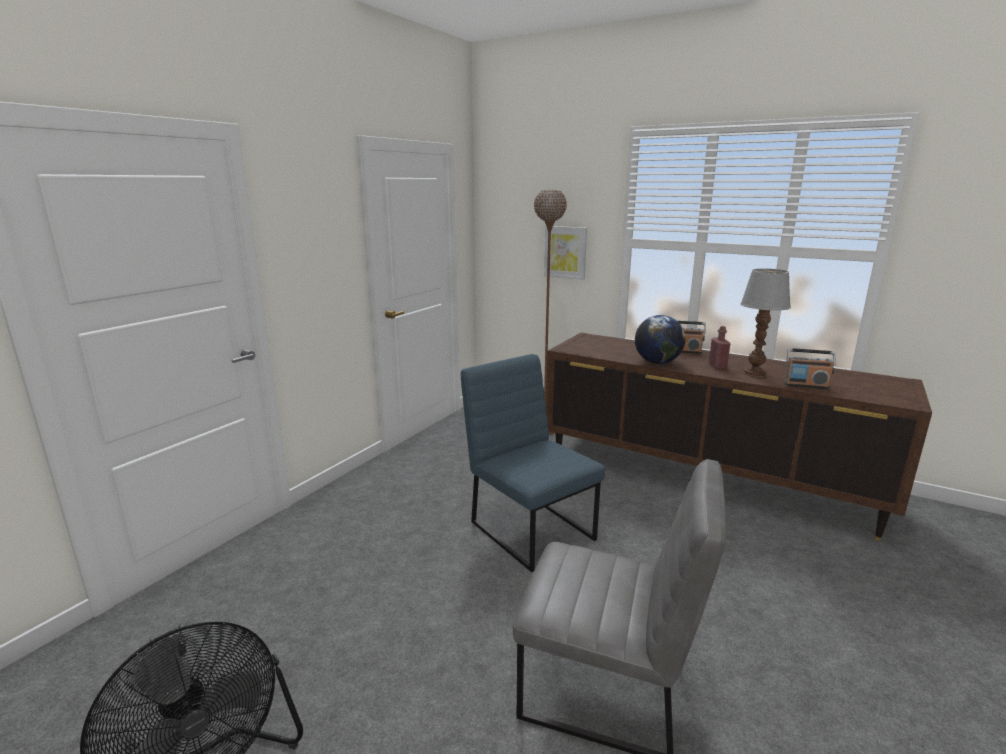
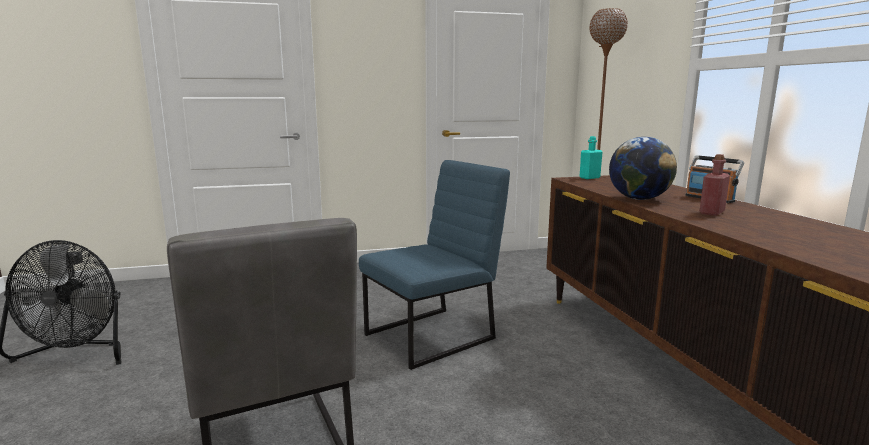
camera: 45 degrees right, 5 degrees down
(530, 528) = (433, 335): blue chair -> blue chair turned 45 degrees clockwise
(565, 252) = (640, 84): picture -> none
(571, 344) = (589, 178): none -> turquoise bottle
(754, 373) = (746, 225): table lamp -> none
(806, 385) = (795, 246): radio -> none

